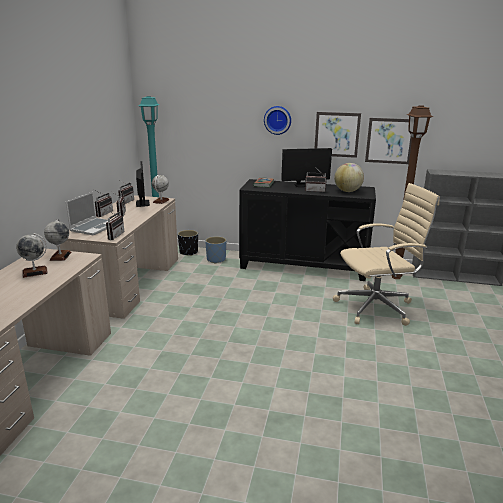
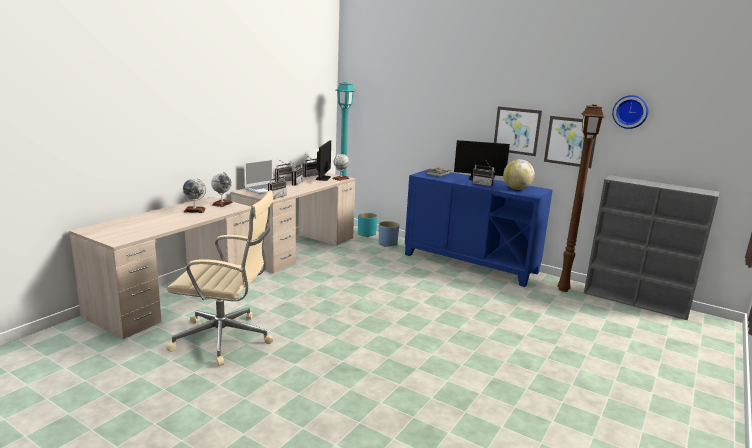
camera: 20 degrees right, 5 degrees down
(188, 252) = (367, 234): black planter -> turquoise planter
(277, 120) = (460, 112): wall clock -> wall clock (630, 111)
(303, 266) = (470, 263): black cabinet -> blue cabinet
(377, 307) = (517, 310): beige office chair -> beige office chair (225, 339)

